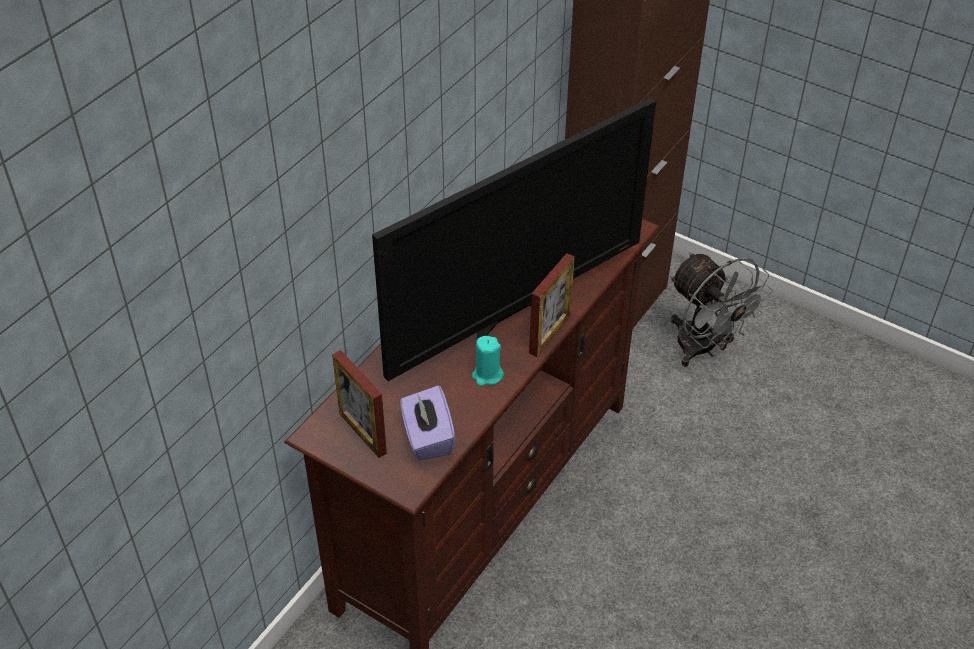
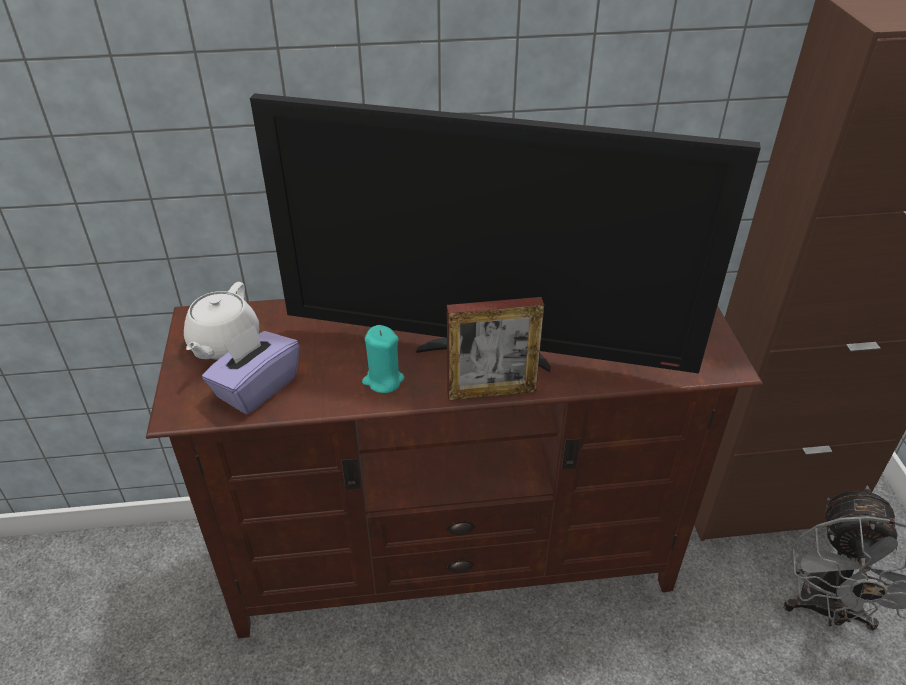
camera: 50 degrees right, 5 degrees down
(362, 433) = (223, 344): picture frame -> white teapot

